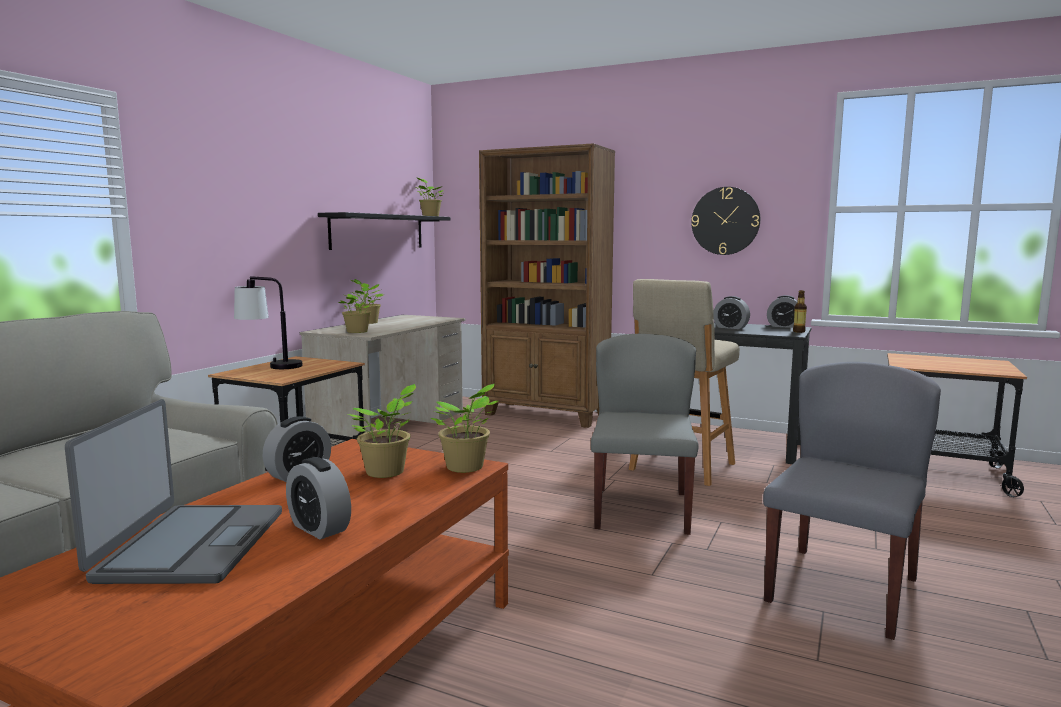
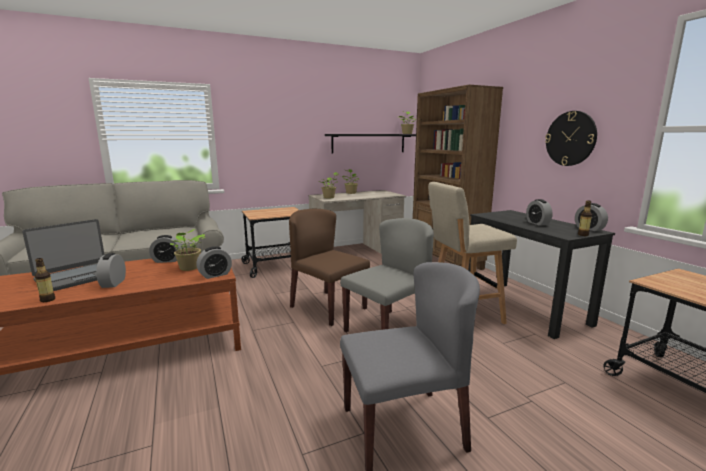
camera: 40 degrees right, 5 degrees up
(270, 367) = (269, 210): table lamp -> none
(270, 590) = (48, 300): none -> bottle
(466, 468) = (215, 275): potted plant -> alarm clock
(512, 510) = (327, 307): none -> brown chair

